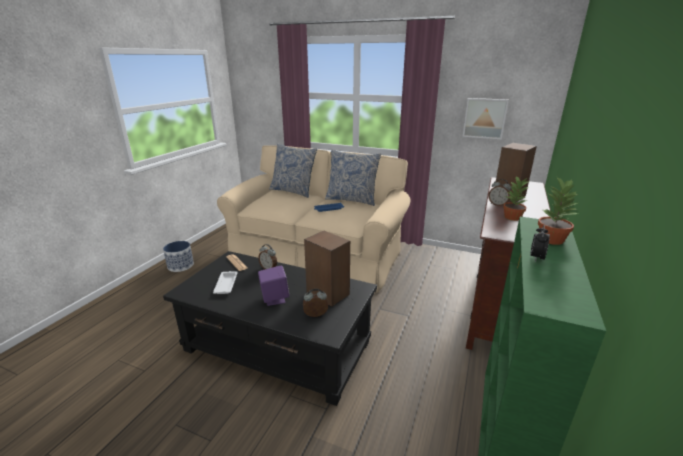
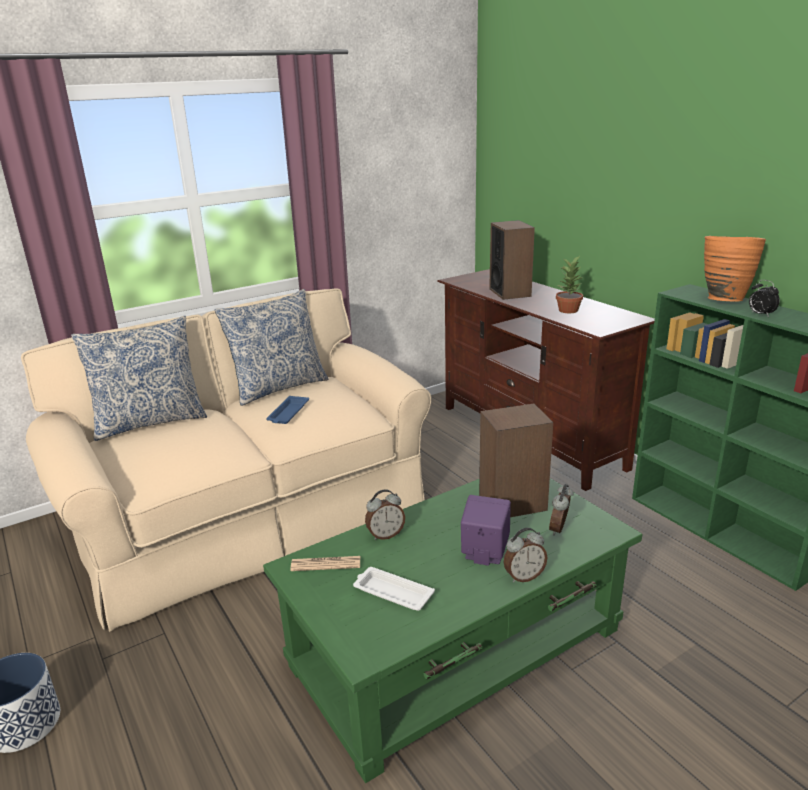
camera: 55 degrees left, 0 degrees up
(278, 346) = (457, 648): black coffee table -> green coffee table
(484, 118) = (398, 199): picture -> none
(497, 204) = (526, 304): alarm clock -> alarm clock (523, 576)
(551, 239) = (723, 299): potted plant -> orange vase

